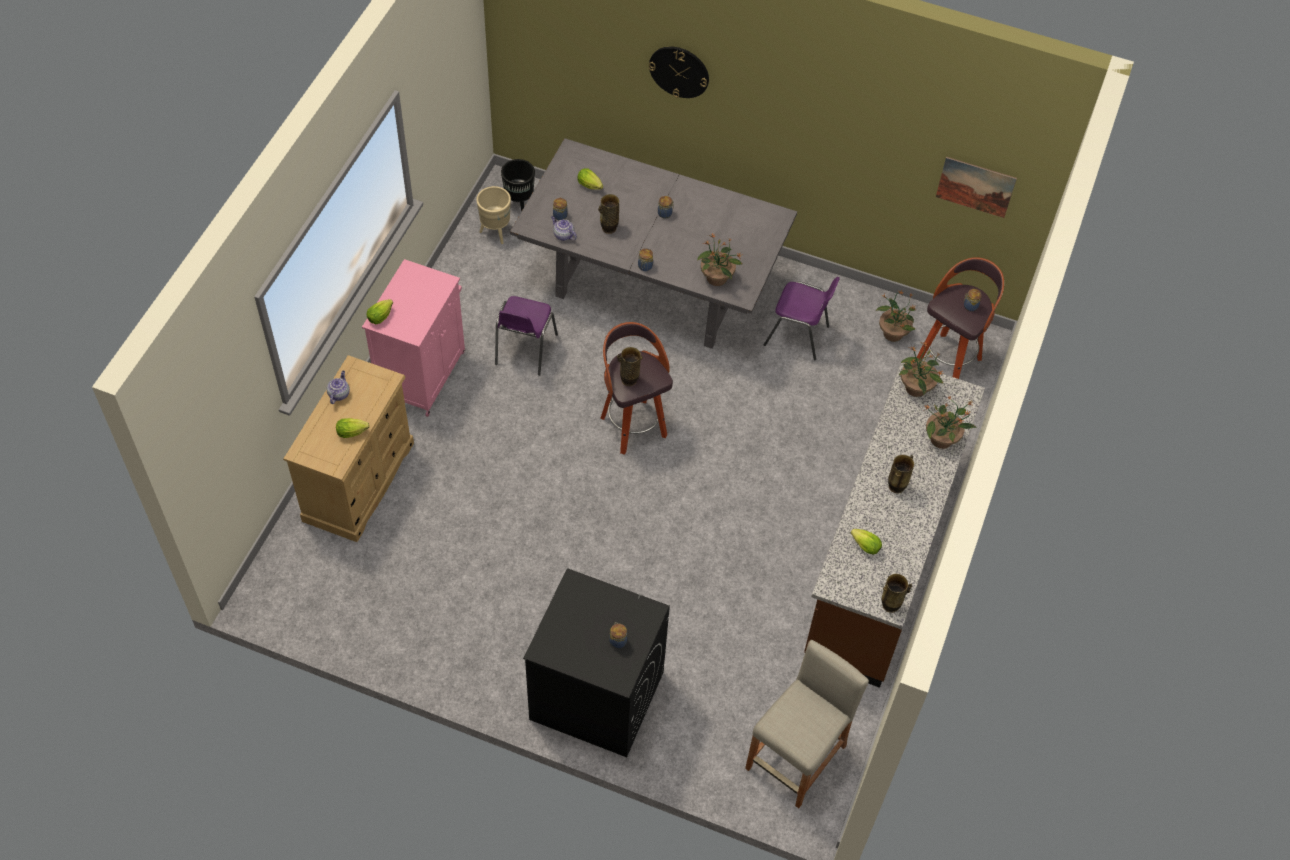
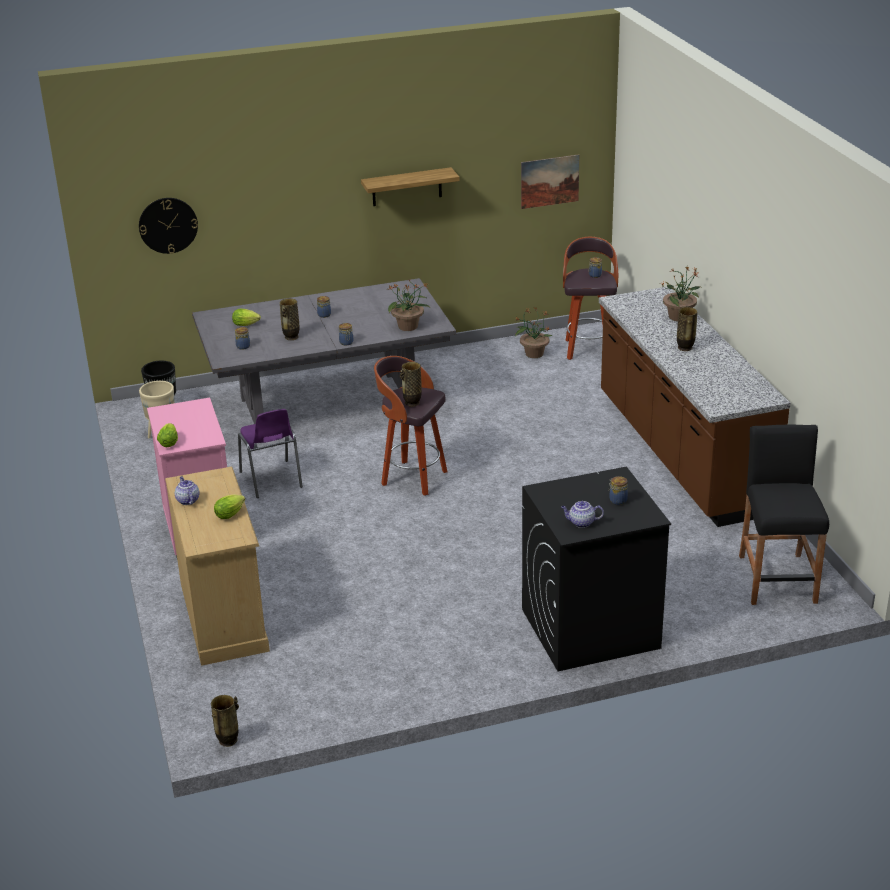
camera: 35 degrees left, 25 degrees down
(563, 235) = (259, 354): teapot -> teapot (581, 523)
(679, 71) = (281, 189): wall clock -> wall clock (168, 225)
(797, 757) = (777, 579): beige stool -> black stool
(798, 336) = (471, 383): purple chair -> none
(812, 124) = (406, 187): none -> shelf
(863, 545) = (707, 381): lettuce -> none
(890, 605) = (768, 397): vase -> vase (228, 741)
(916, 388) = (627, 304): potted plant -> none

